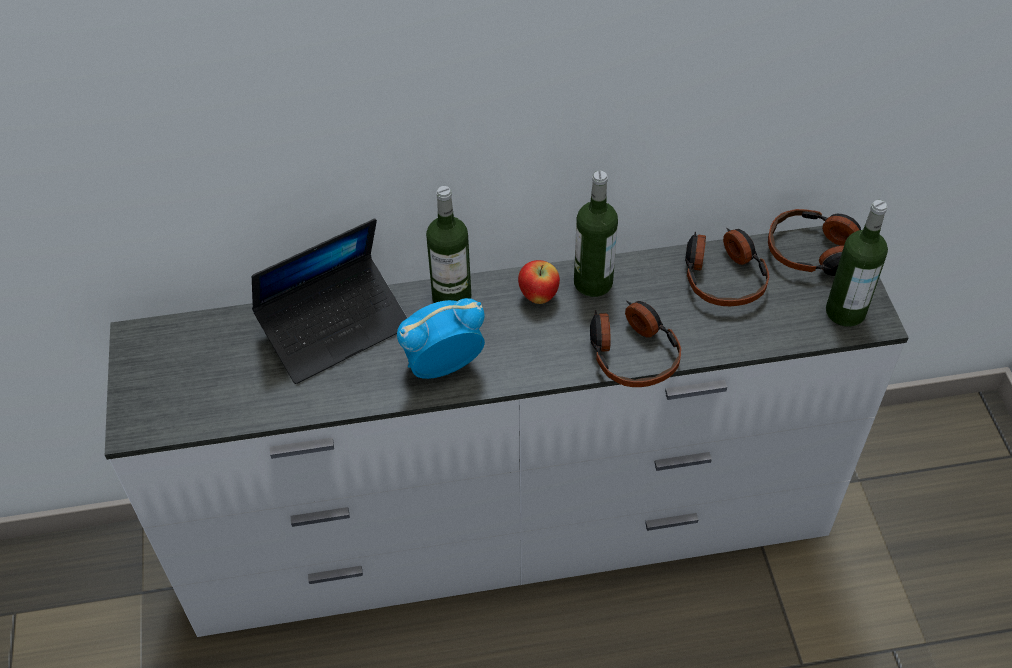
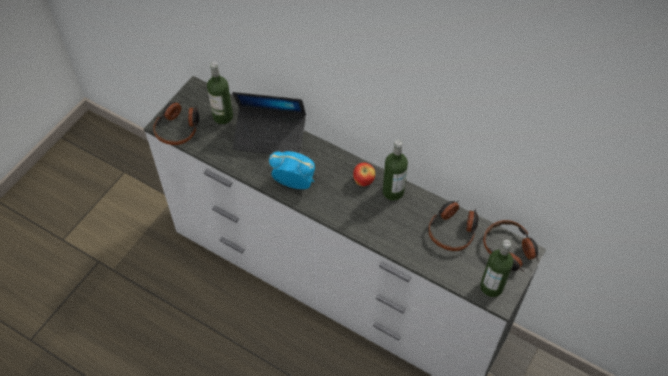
camera: 40 degrees right, 5 degrees up
(451, 297) = (328, 156): bottle -> bottle (223, 116)
(631, 353) = (375, 234): headphones -> headphones (179, 128)

